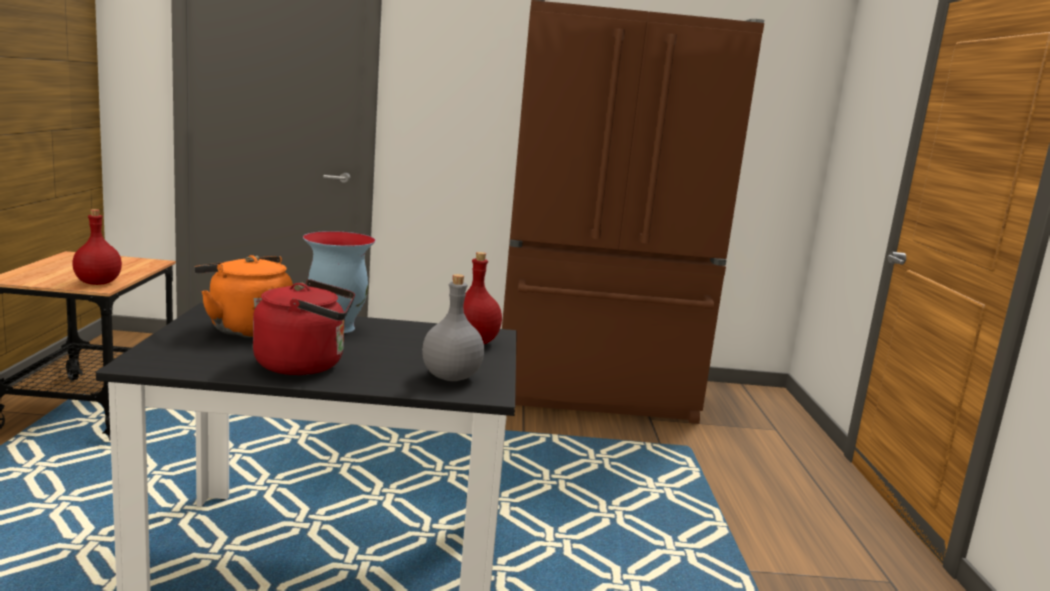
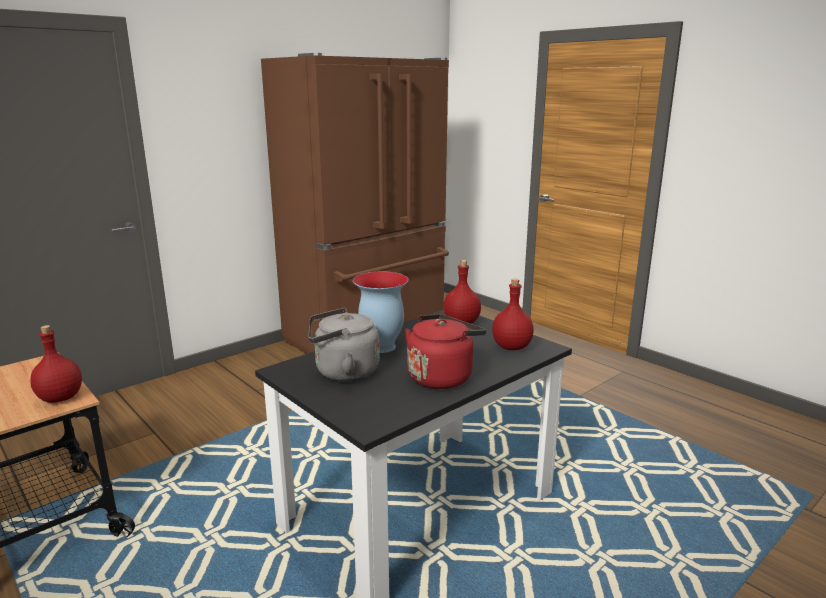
camera: 40 degrees left, 5 degrees up
(246, 328) = (343, 372): orange kettle -> grey kettle
(450, 377) = (510, 347): grey bottle -> red bottle

